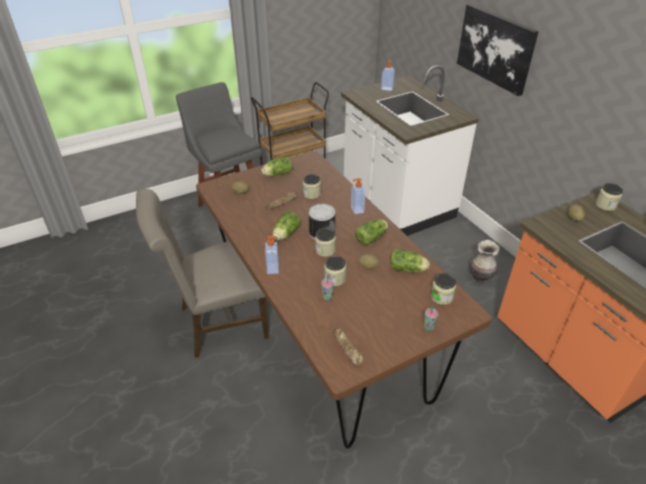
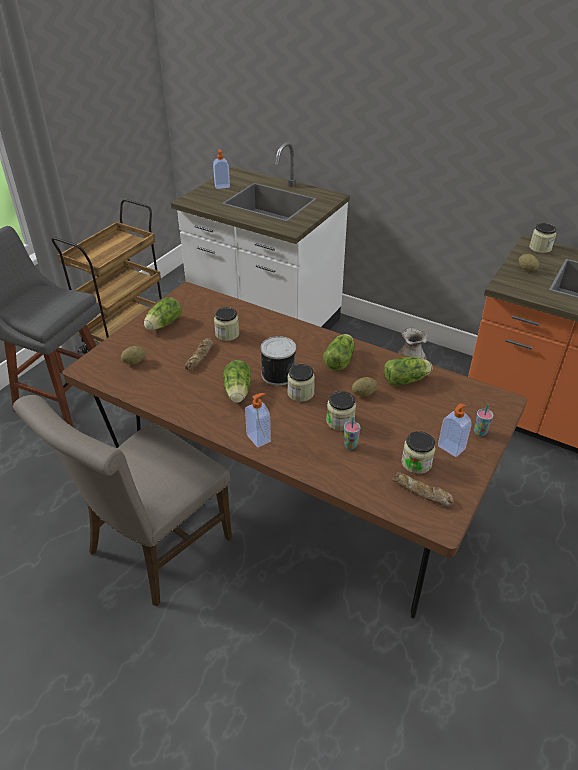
camera: 30 degrees left, 0 degrees up
(356, 209) = (295, 334): soap dispenser -> soap dispenser (450, 448)
(441, 297) = (464, 396): jar -> jar (416, 463)
(496, 48) = (355, 107): picture -> none

